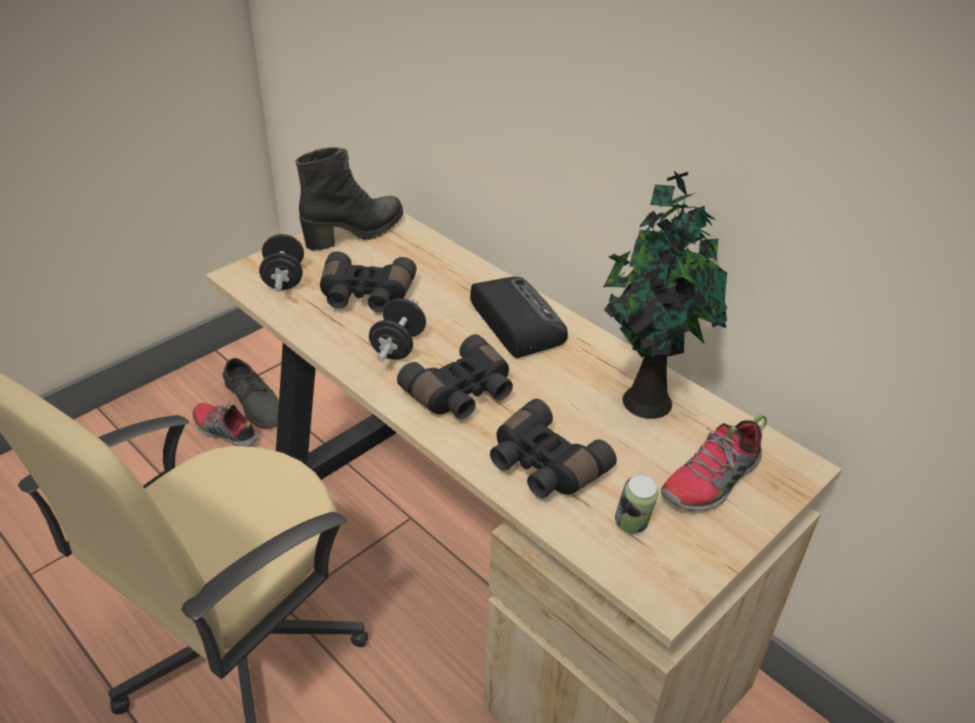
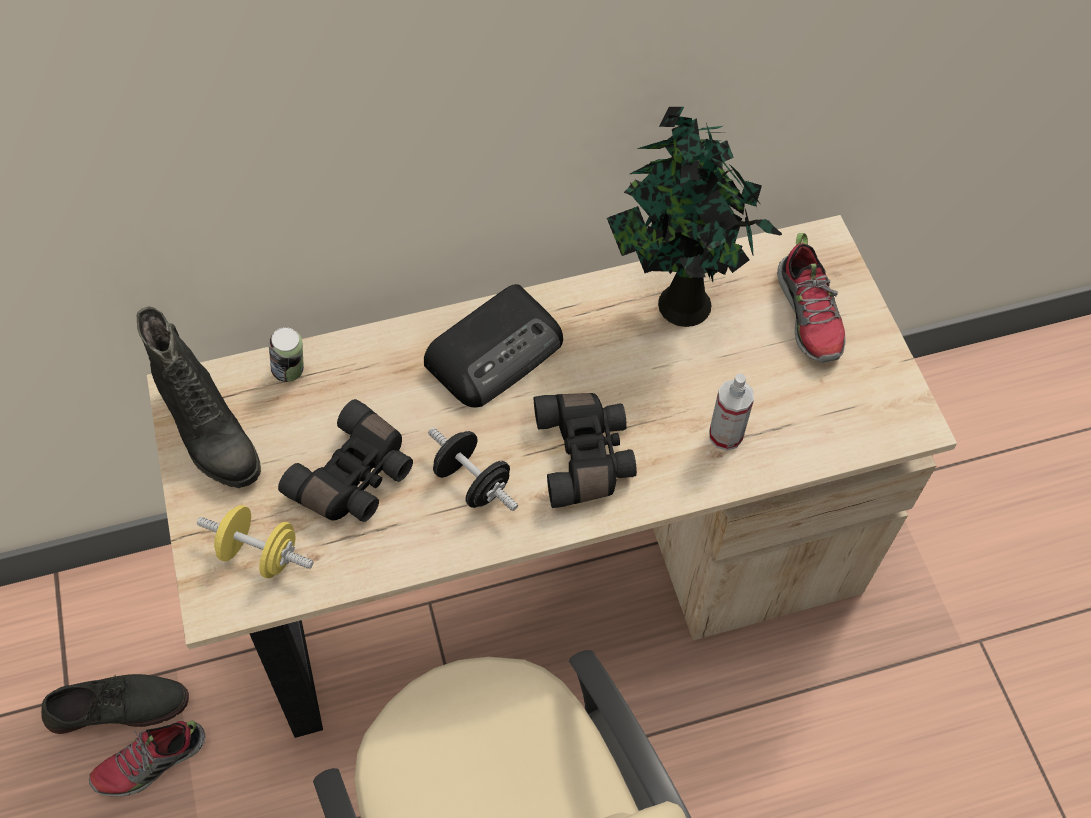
camera: 60 degrees left, 20 degrees up
(284, 279) = (260, 553): black dumbbell -> yellow dumbbell
(355, 233) = (210, 435): black boot -> black boot turned 150 degrees clockwise
(515, 321) = (496, 351): radio -> radio turned 135 degrees clockwise
(543, 466) = (725, 435): black binoculars -> spray bottle
(632, 525) = (830, 404): can -> can (291, 371)

